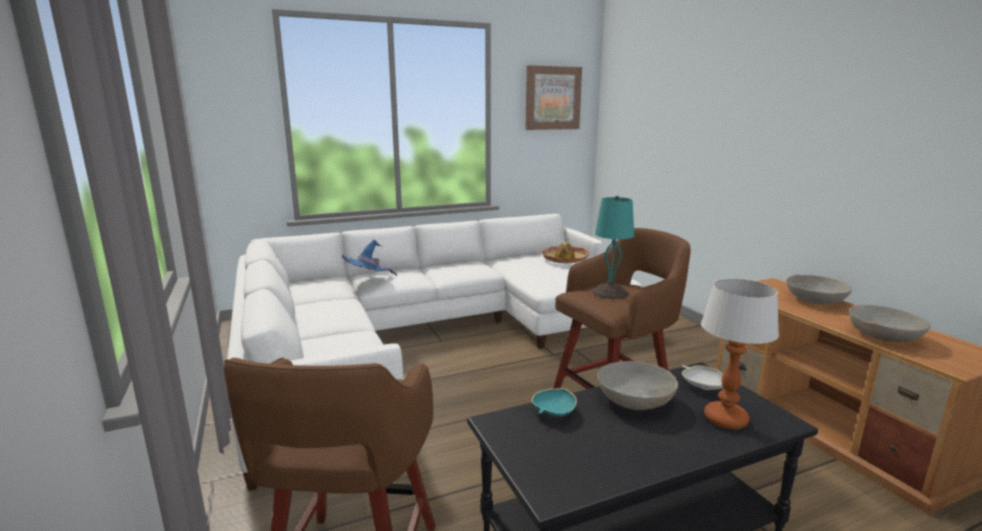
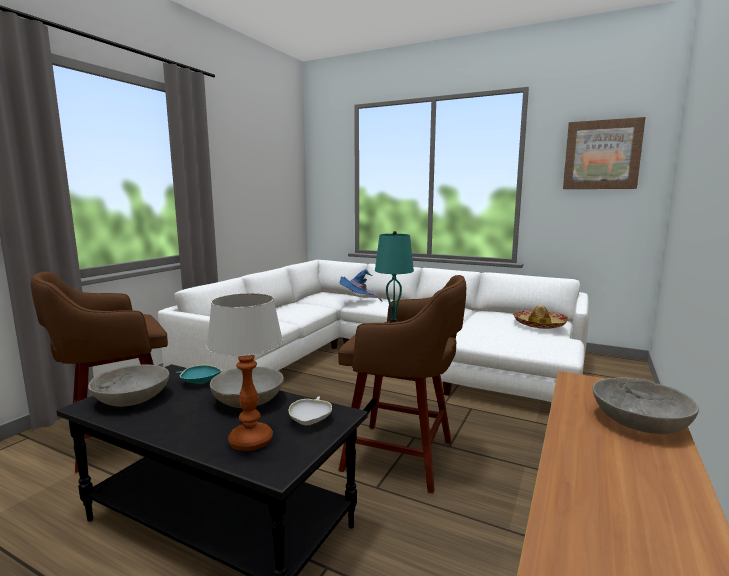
camera: 50 degrees right, 5 degrees down
(884, 336) = (588, 485): grey bowl -> grey bowl (131, 399)

